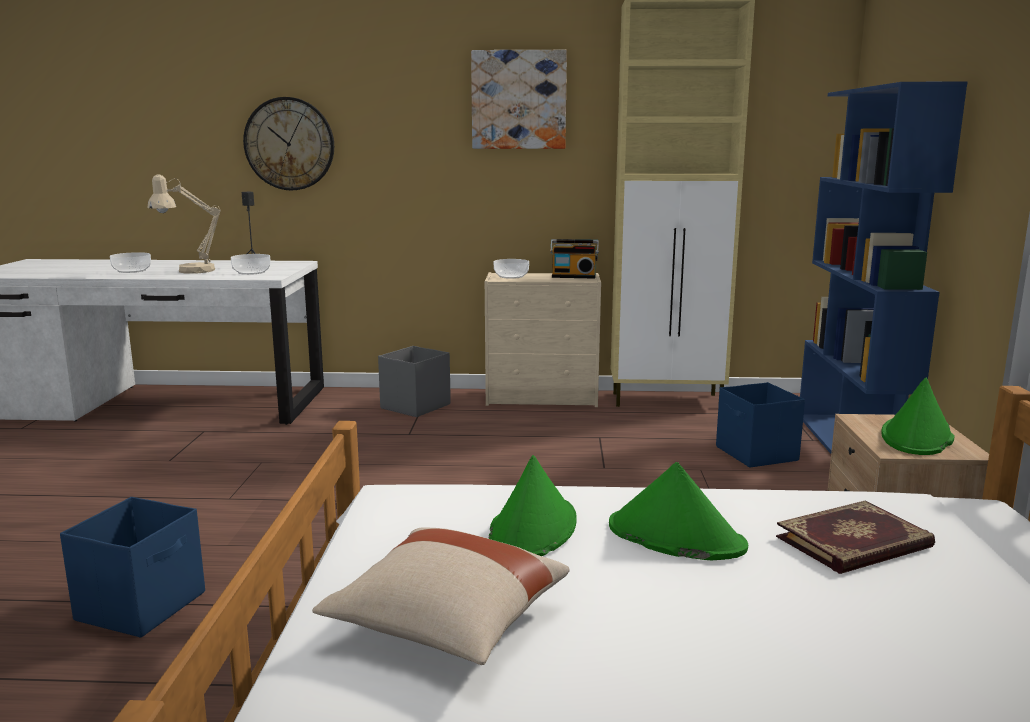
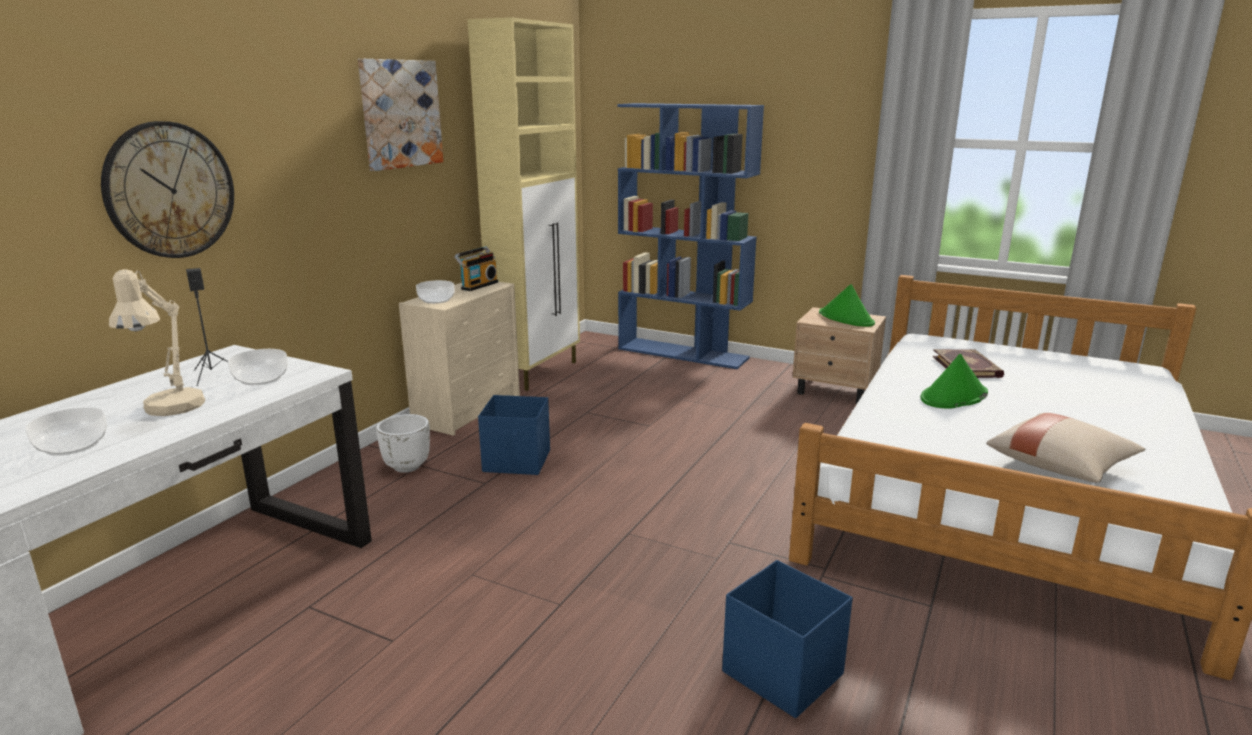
camera: 65 degrees left, 5 degrees up
(414, 406) = (407, 467): grey storage box -> white planter
(532, 529) = (937, 426): green hat -> none
(756, 454) = (671, 378): blue storage box -> blue storage box (518, 461)

